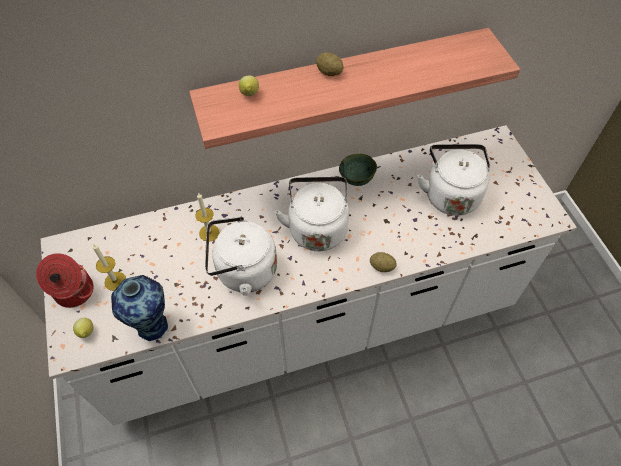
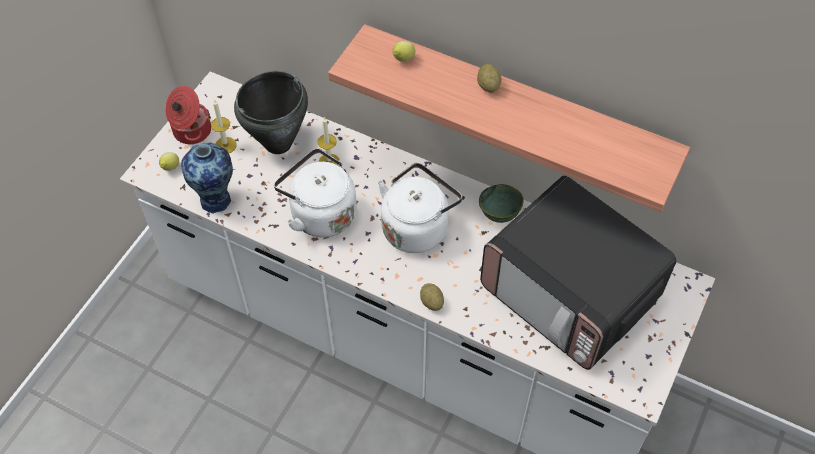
camera: 45 degrees right, 0 degrees up
(157, 248) = (279, 143): none -> black cooking pot
(450, 194) = (570, 294): white kettle -> microwave

